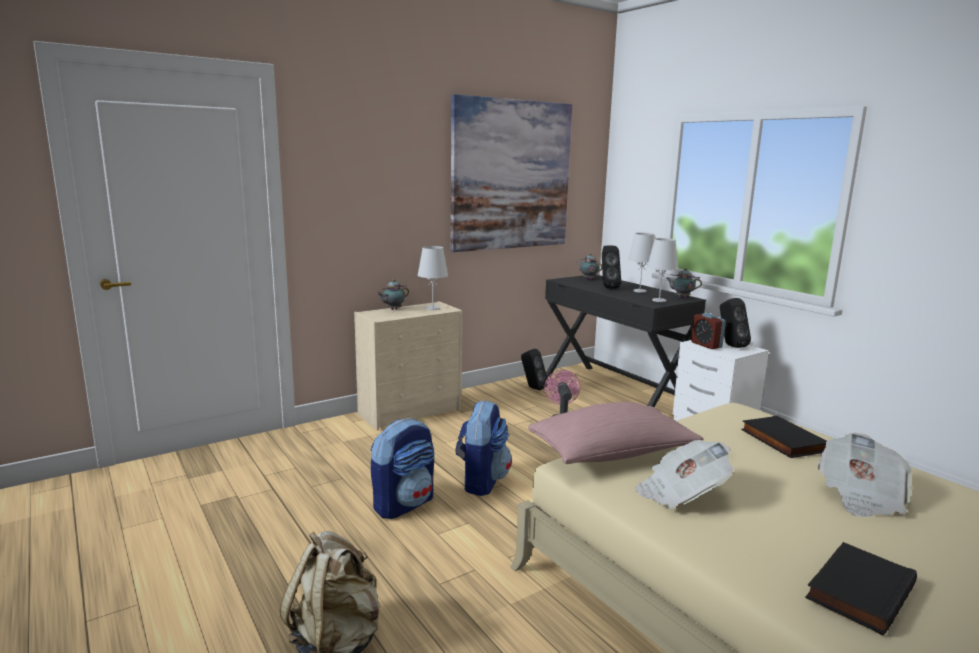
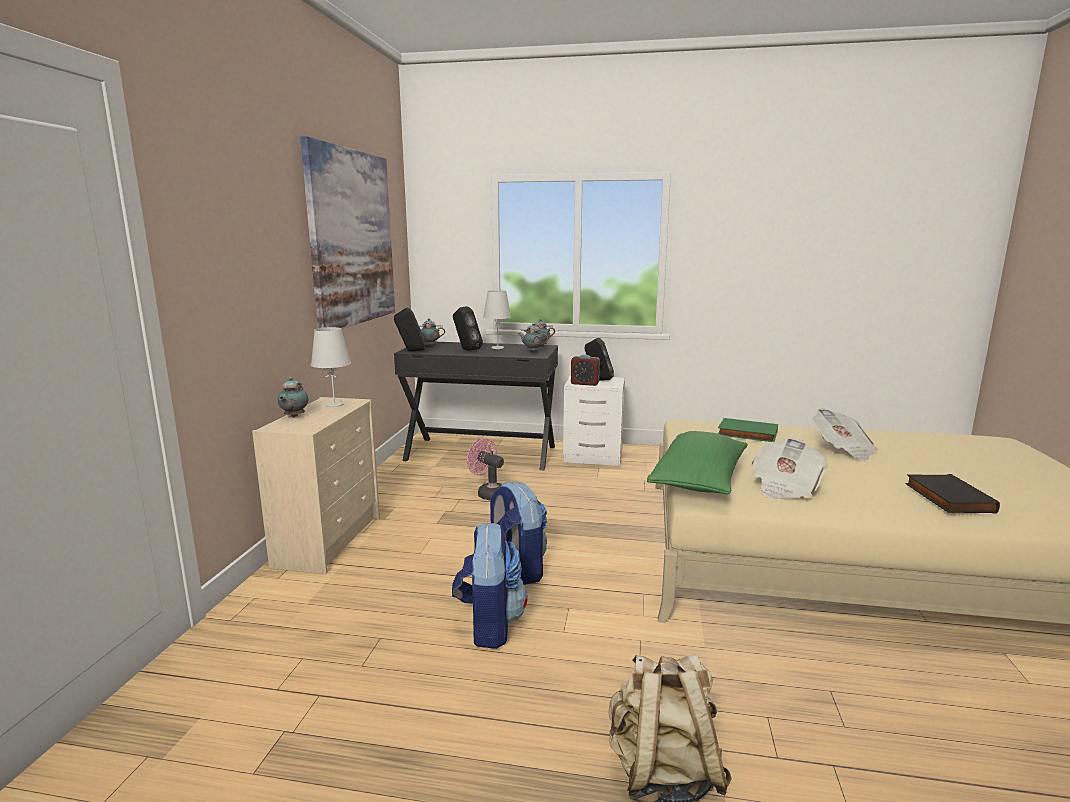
camera: 45 degrees left, 0 degrees up
(532, 388) = (409, 473): black speaker -> black speaker (411, 351)
(612, 454) = (699, 480): pink pillow -> green pillow
(659, 300) = (532, 352): white table lamp -> teapot
(780, 440) = (746, 434): black book -> green book

